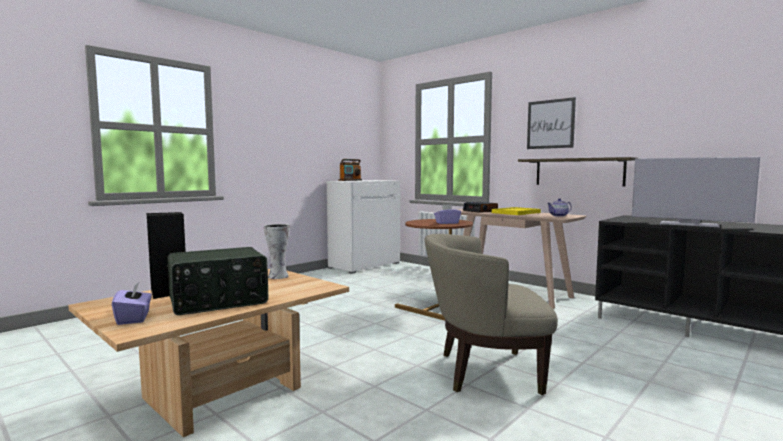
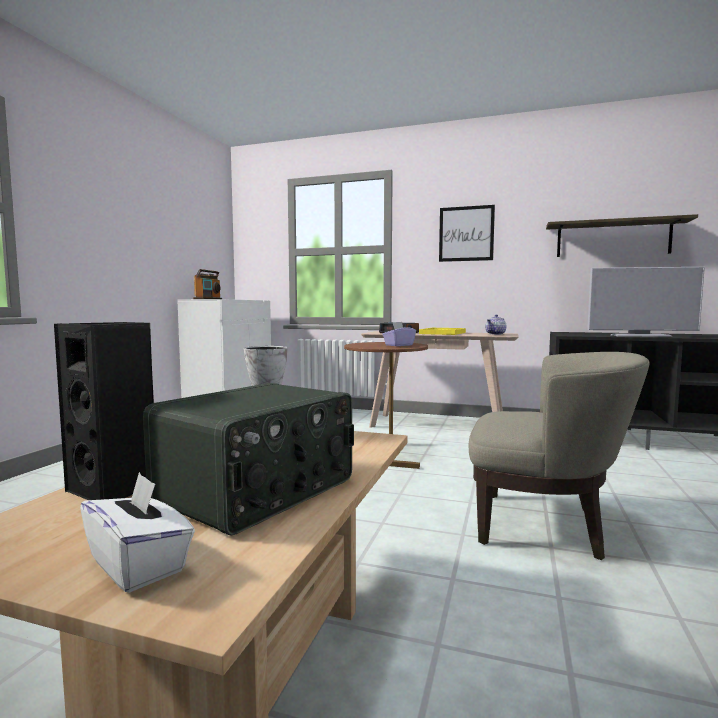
camera: 25 degrees left, 0 degrees up
(134, 318) = (139, 565): purple tissue box -> white tissue box
(484, 372) = (545, 526): beige armchair -> beige armchair turned 135 degrees counterclockwise
(578, 172) = (499, 287): shelf -> shelf (612, 239)

